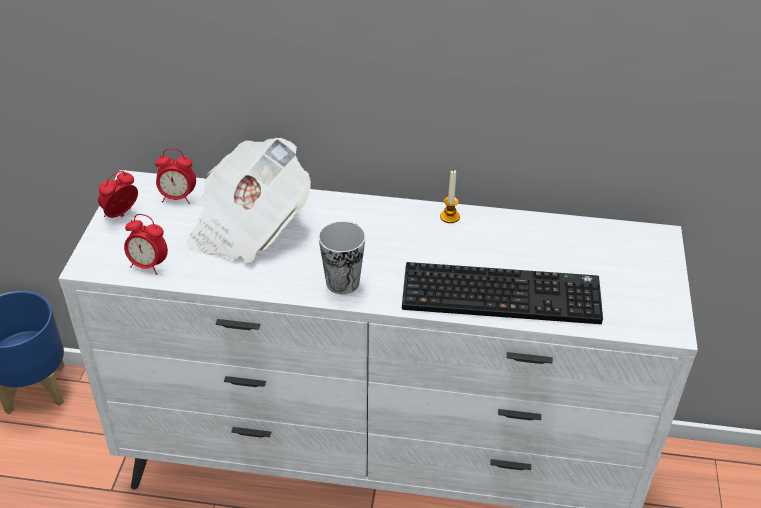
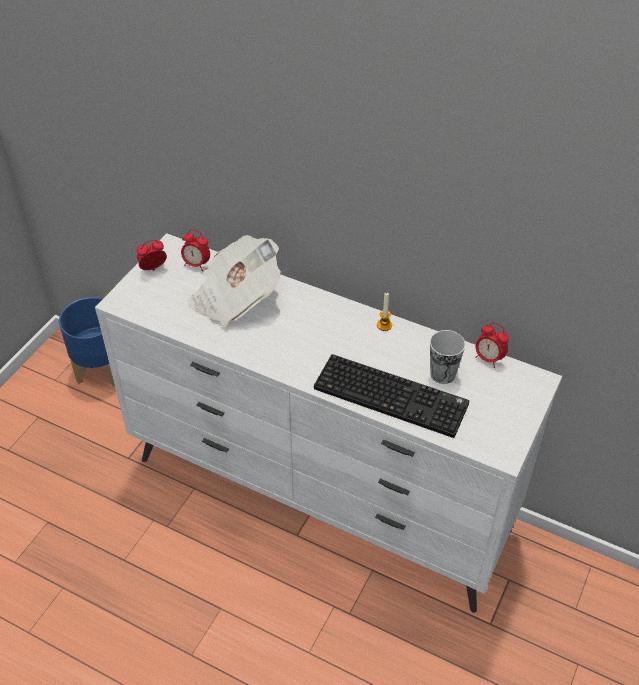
camera: 20 degrees right, 5 degrees up
(148, 265) = (156, 312): alarm clock -> alarm clock (488, 359)
(342, 282) = (281, 358): cup -> cup (442, 374)

